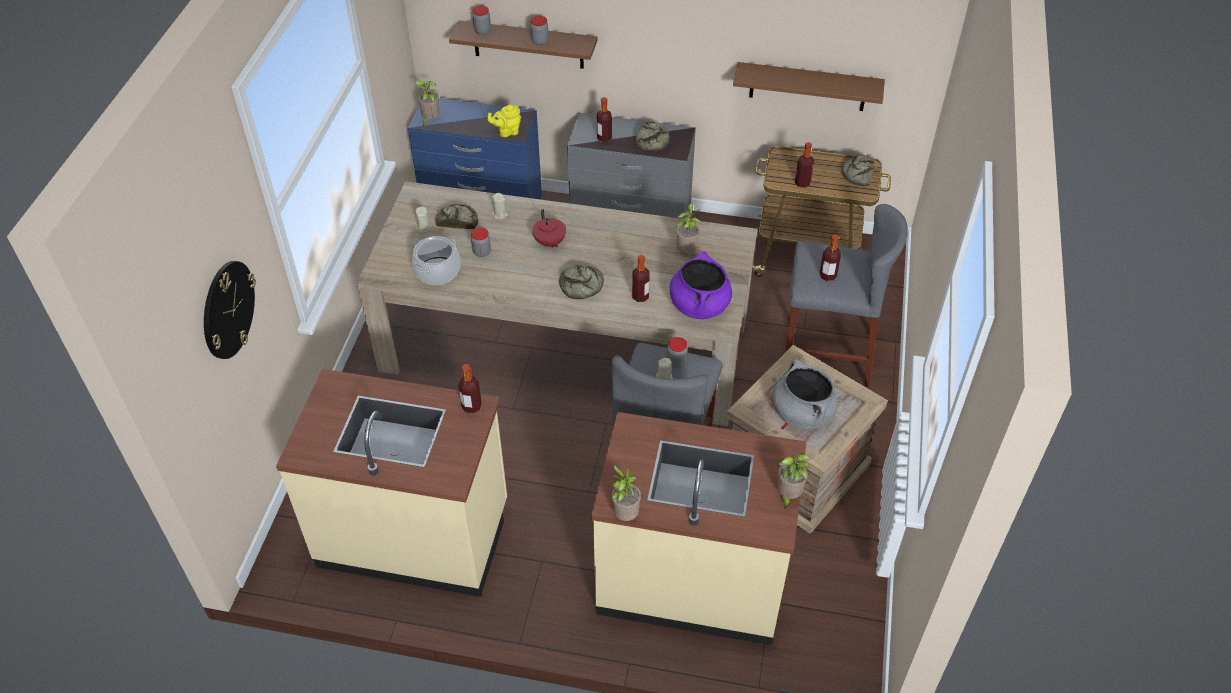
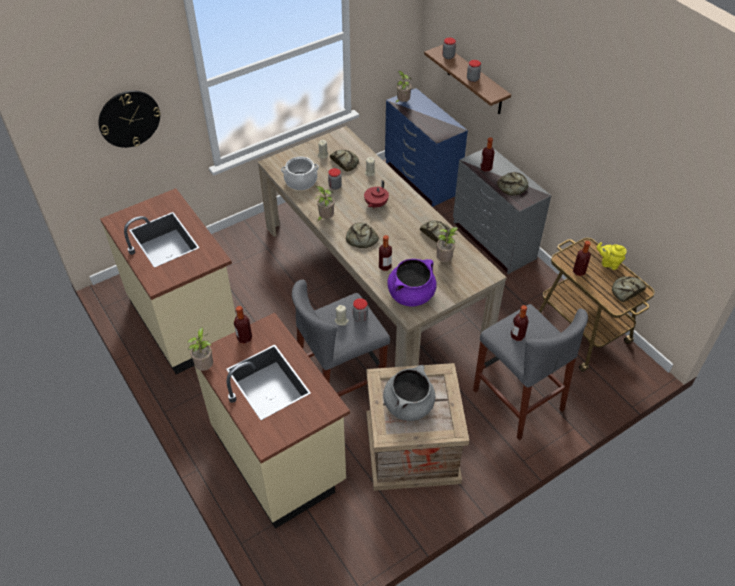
camera: 45 degrees right, 0 degrees up
(471, 407) = (212, 255): bottle -> bottle (244, 338)
(507, 132) = (435, 132): yellow teapot -> yellow teapot (608, 263)
(646, 232) = (436, 234): none -> bread
(788, 496) = (297, 430): potted plant -> potted plant (325, 218)
(808, 87) = (626, 205): brown shelf -> none

